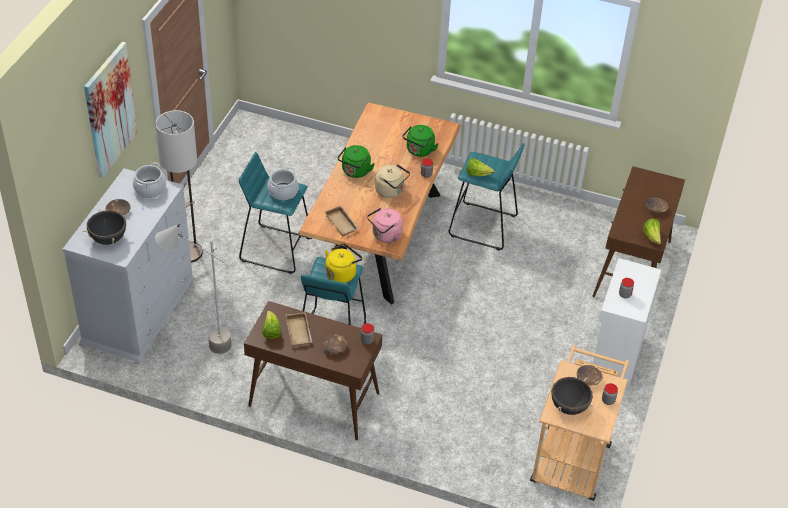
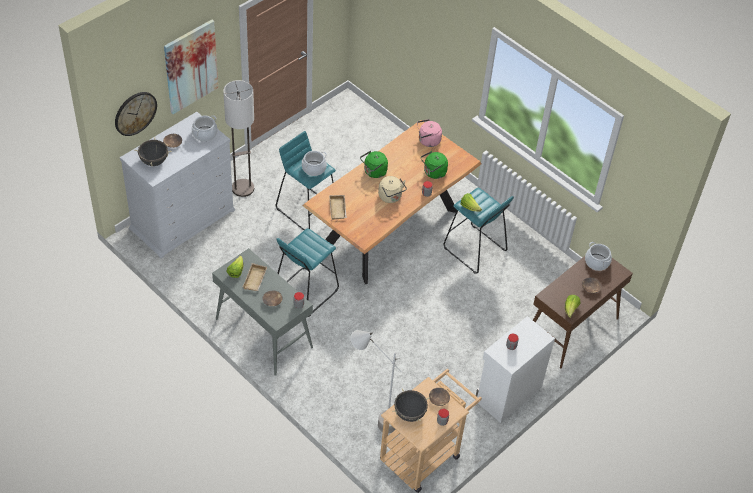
camera: 25 degrees right, 5 degrees up
(67, 185) = (135, 113): none -> wall clock
(201, 346) = (209, 262): grey floor lamp -> grey floor lamp (372, 420)
(313, 400) = (263, 333): brown console table -> grey console table
(342, 273) = (316, 247): yellow kettle -> none
(385, 236) = (363, 231): pink kettle -> pink kettle (427, 141)
(644, 181) = (597, 262): none -> cooking pot

